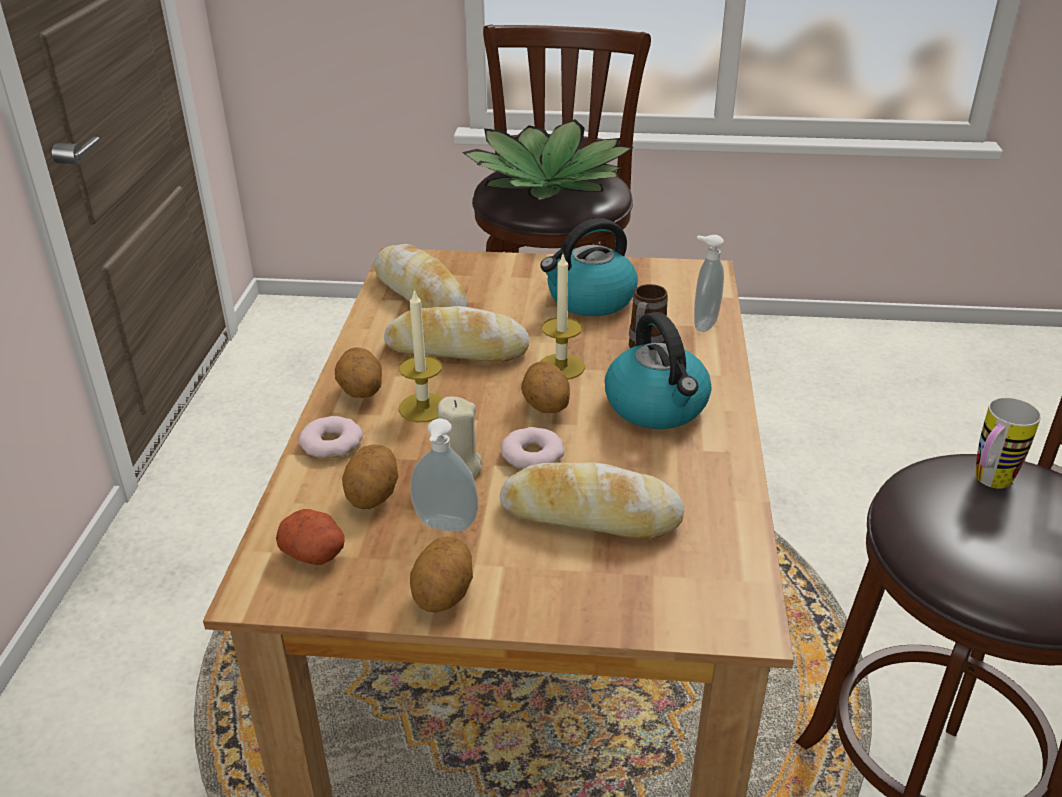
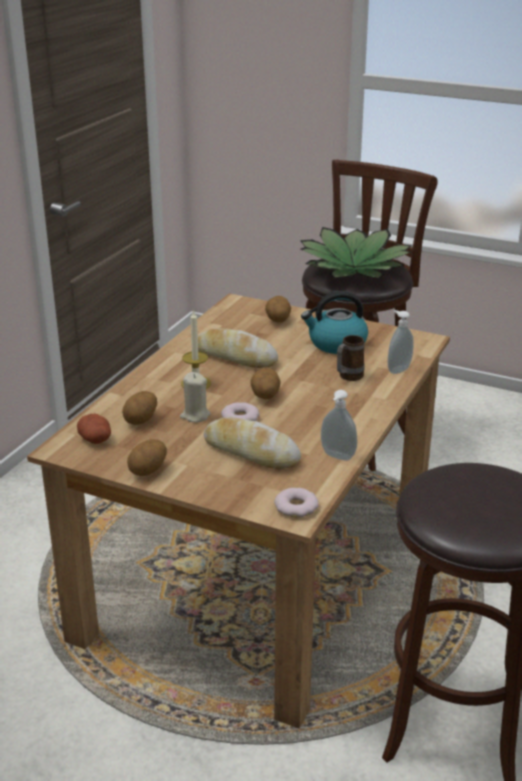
camera: 20 degrees right, 5 degrees down
(331, 443) = (135, 391): donut -> donut (296, 507)
(360, 393) = (166, 369): potato -> potato (277, 320)
(420, 292) = (235, 322): bread -> none
(445, 527) = (169, 441): soap dispenser -> soap dispenser (336, 457)
(561, 367) = (290, 377): candle -> none
(657, 406) = (332, 408): kettle -> none
(987, 483) = (483, 478): mug -> none

